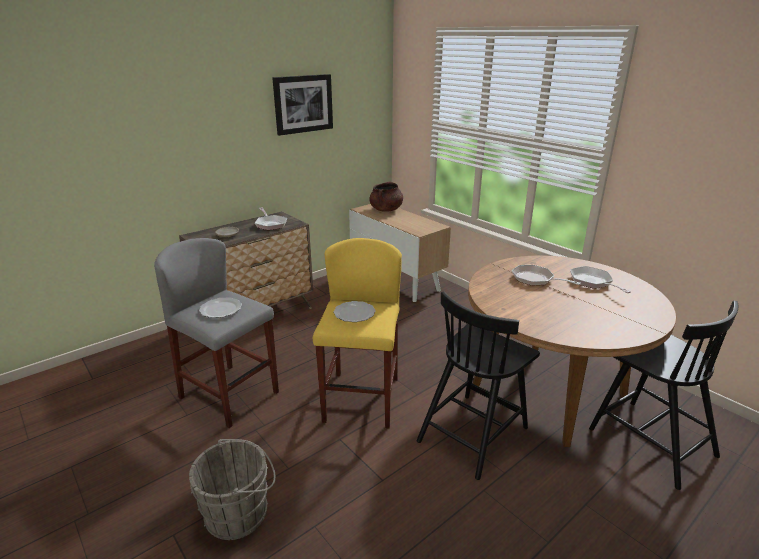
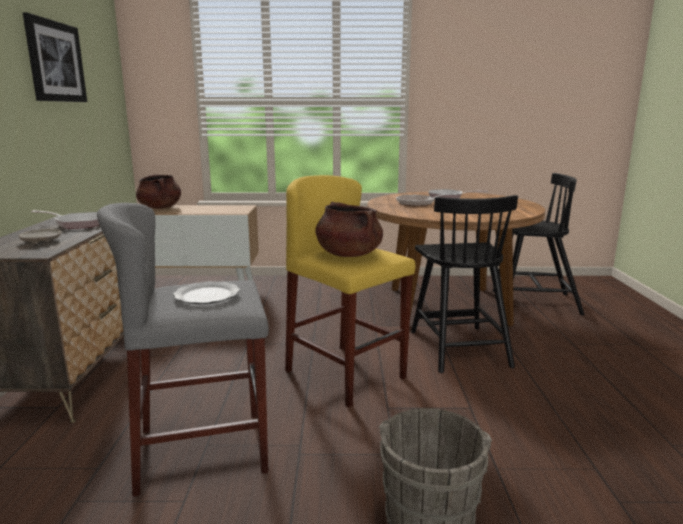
camera: 50 degrees left, 10 degrees down
(354, 313) = (348, 254): plate -> brown cooking pot

